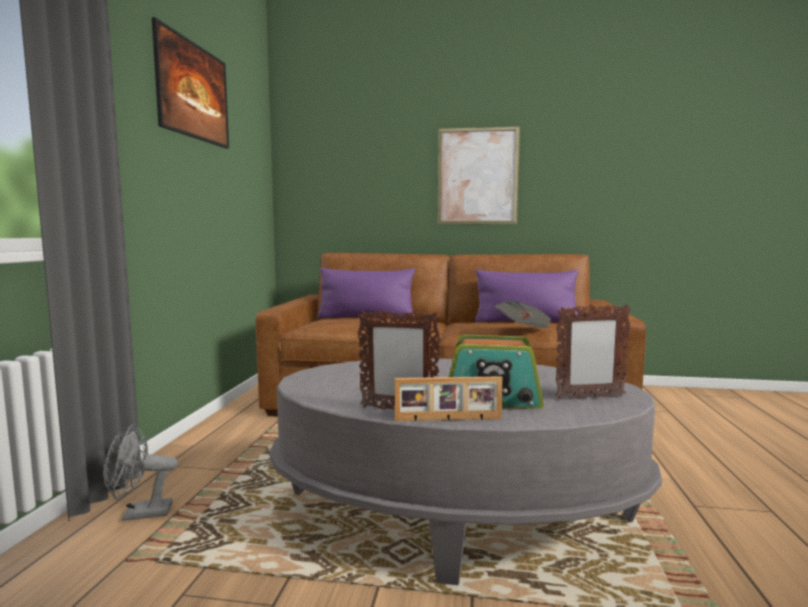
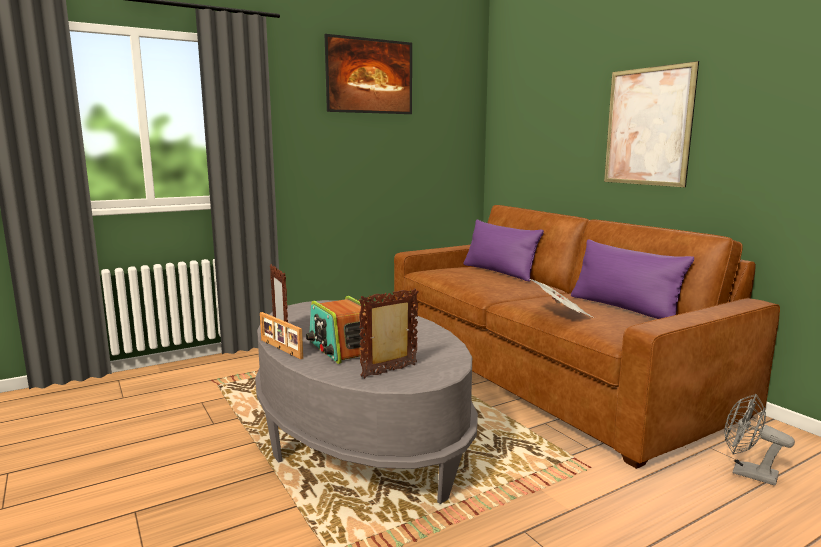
camera: 50 degrees right, 5 degrees up
(139, 514) = (249, 364): grey fan -> grey fan (746, 473)
(589, 397) = (390, 371): picture frame -> picture frame turned 105 degrees clockwise

